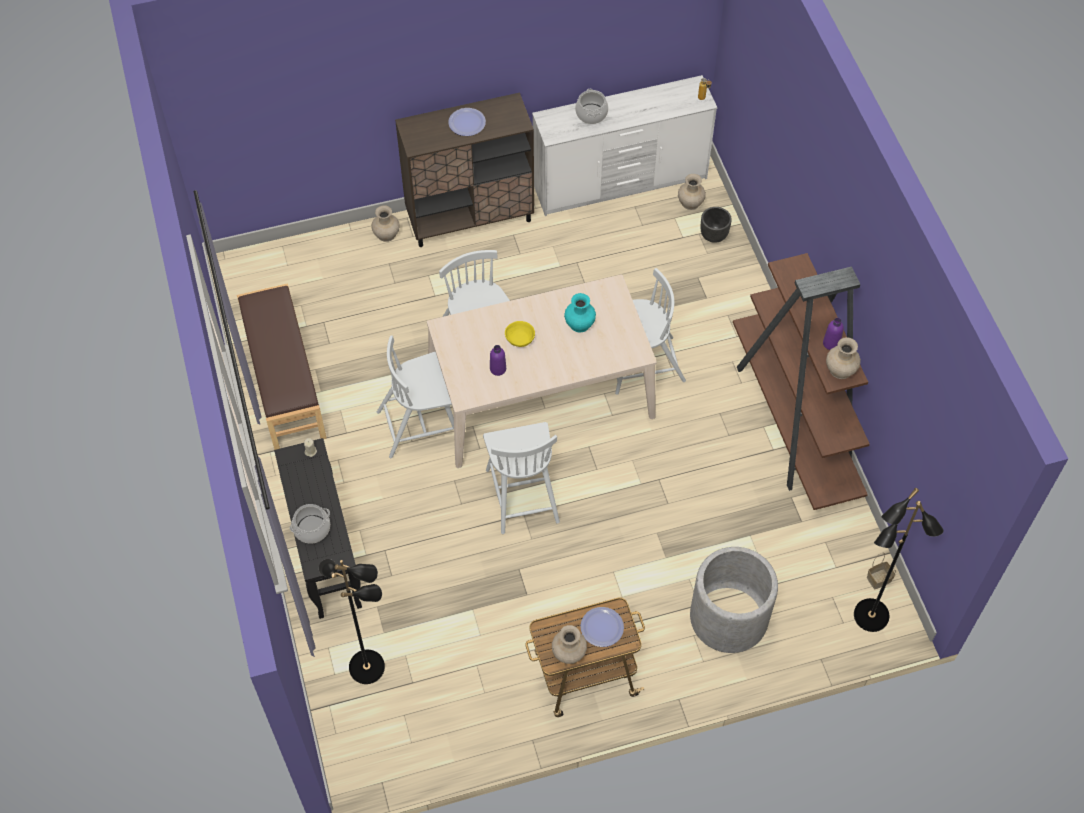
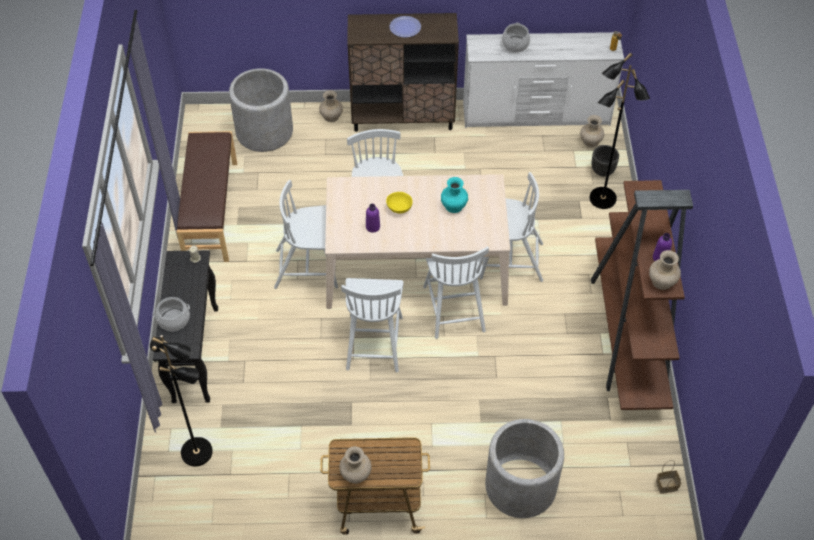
camera: 15 degrees right, 5 degrees down
(314, 269) = (264, 131): none -> grey planter
(597, 434) = (453, 307): none -> white chair
(602, 627) = (392, 459): plate -> none
(871, 617) = (650, 516): black floor lamp -> black floor lamp (602, 199)

